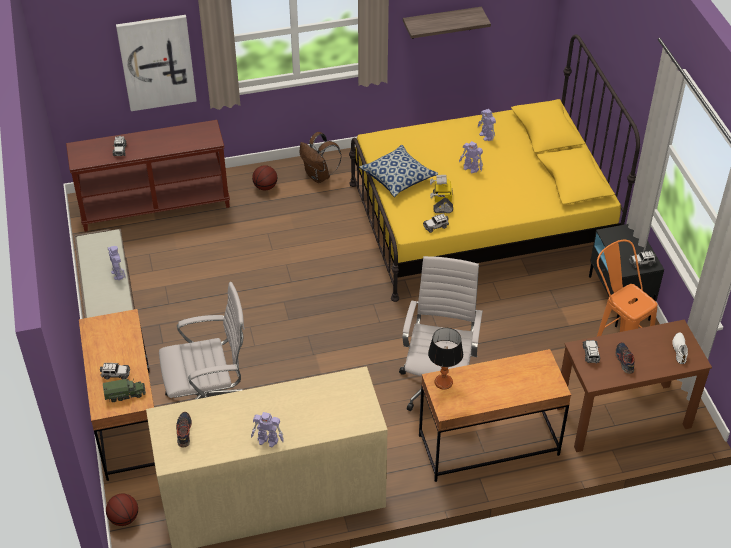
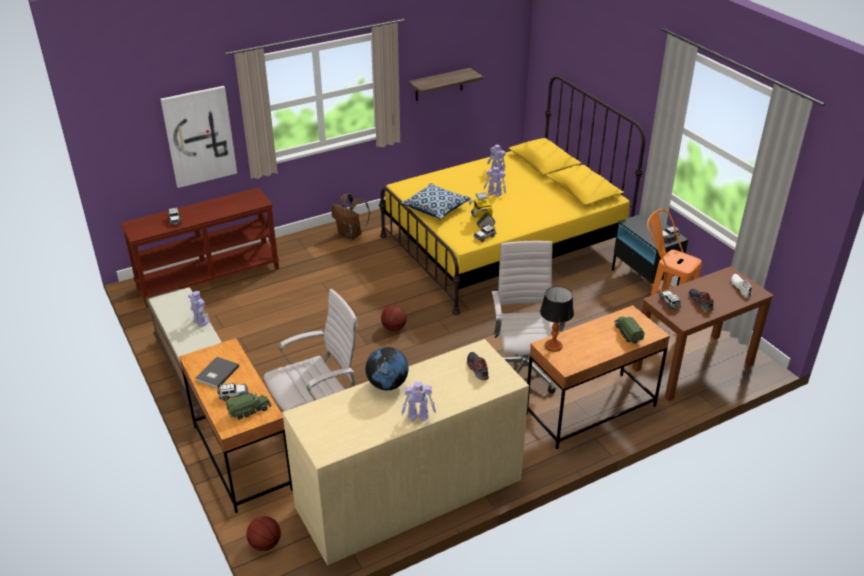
camera: 15 degrees left, 10 degrees down
(107, 346) = (216, 374): none -> grey book
(184, 432) = (329, 424): shoe -> shoe (477, 369)
(252, 399) = (387, 384): none -> globe
(265, 187) = (306, 249): basketball -> basketball (394, 328)
(527, 383) = (627, 333): none -> toy truck

